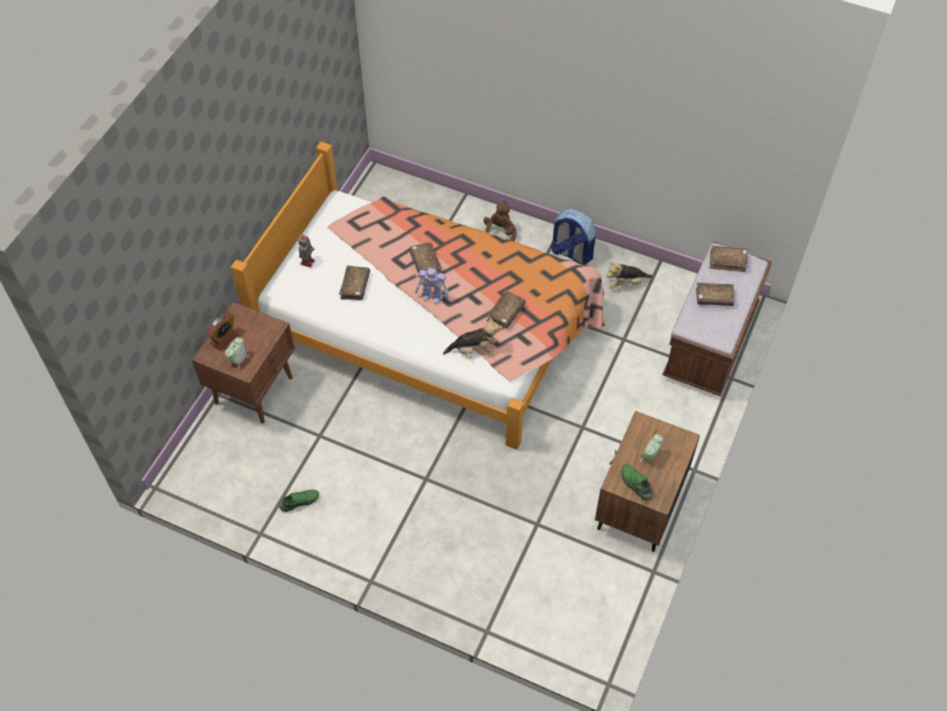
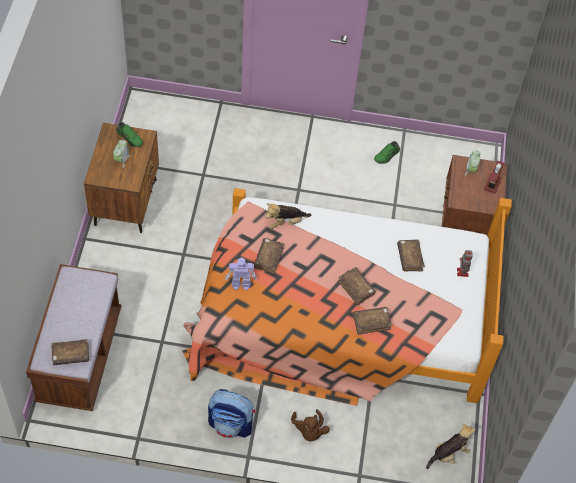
camera: 160 degrees right, 0 degrees up
(433, 297) = (337, 257): toy robot -> toy robot (240, 284)
(626, 283) = (169, 402): plush toy -> plush toy (449, 454)
(714, 298) = (81, 313): brown book -> brown book (371, 322)

